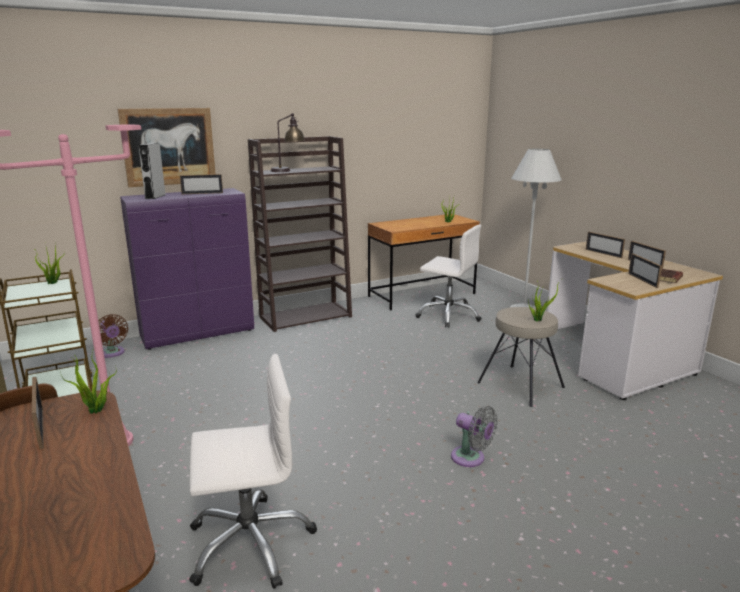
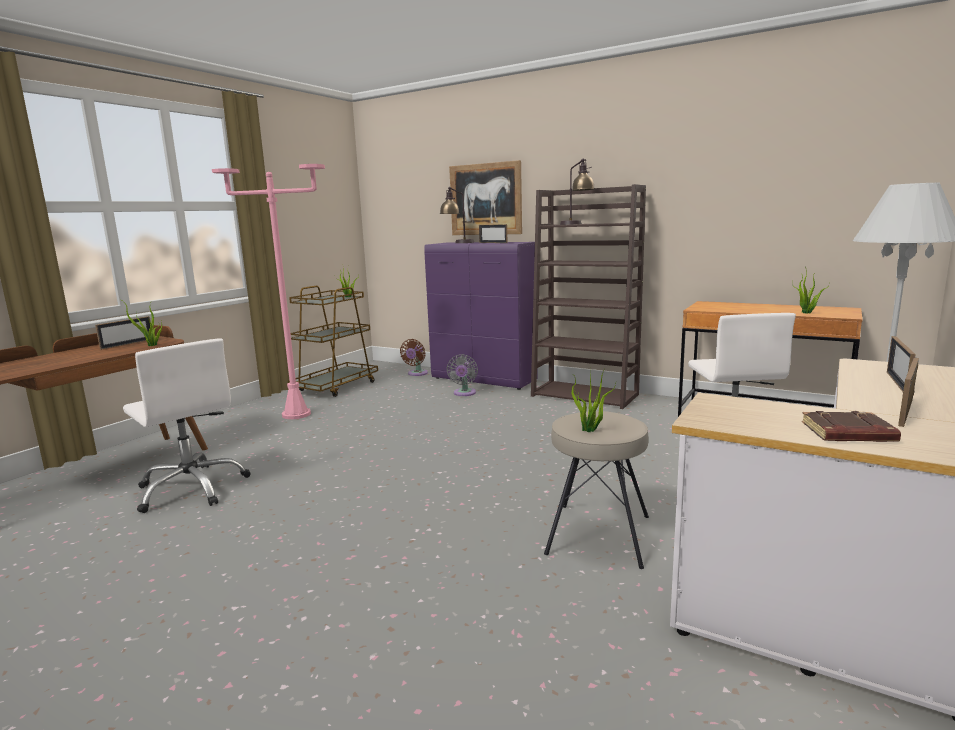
camera: 60 degrees right, 5 degrees down
(155, 196) = (457, 243): grey speaker -> table lamp
(471, 458) = (376, 543): grey fan -> grey fan (464, 393)
(642, 280) = (783, 420): picture frame -> none

